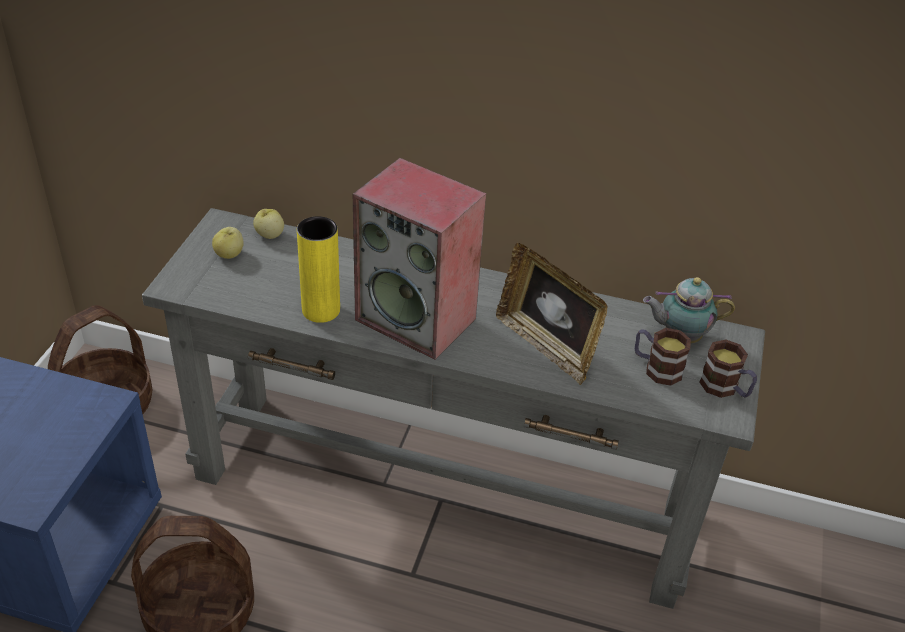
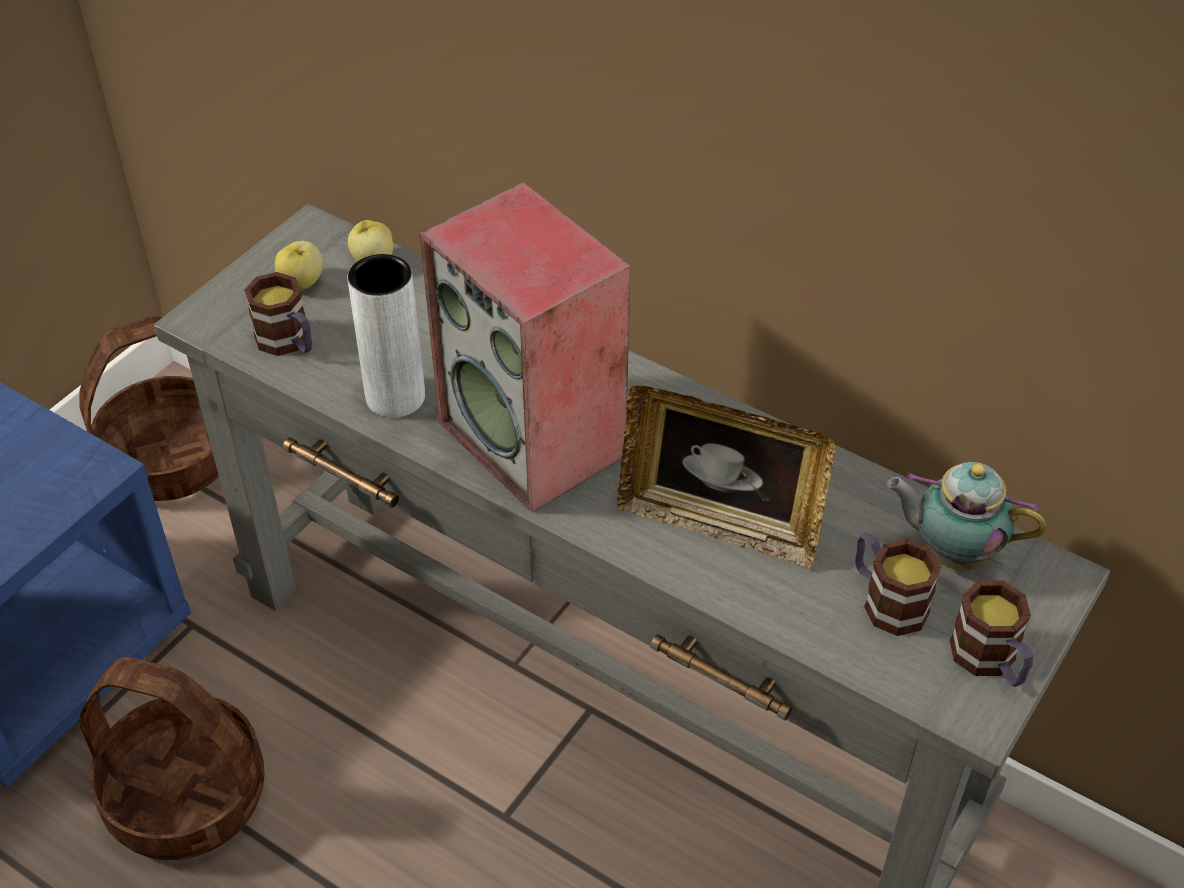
camera: 20 degrees right, 5 degrees up
(238, 290) = (289, 343): none -> mug
(321, 310) = (395, 397): yellow vase -> grey vase
(546, 345) = (719, 524): picture frame -> picture frame turned 45 degrees counterclockwise

